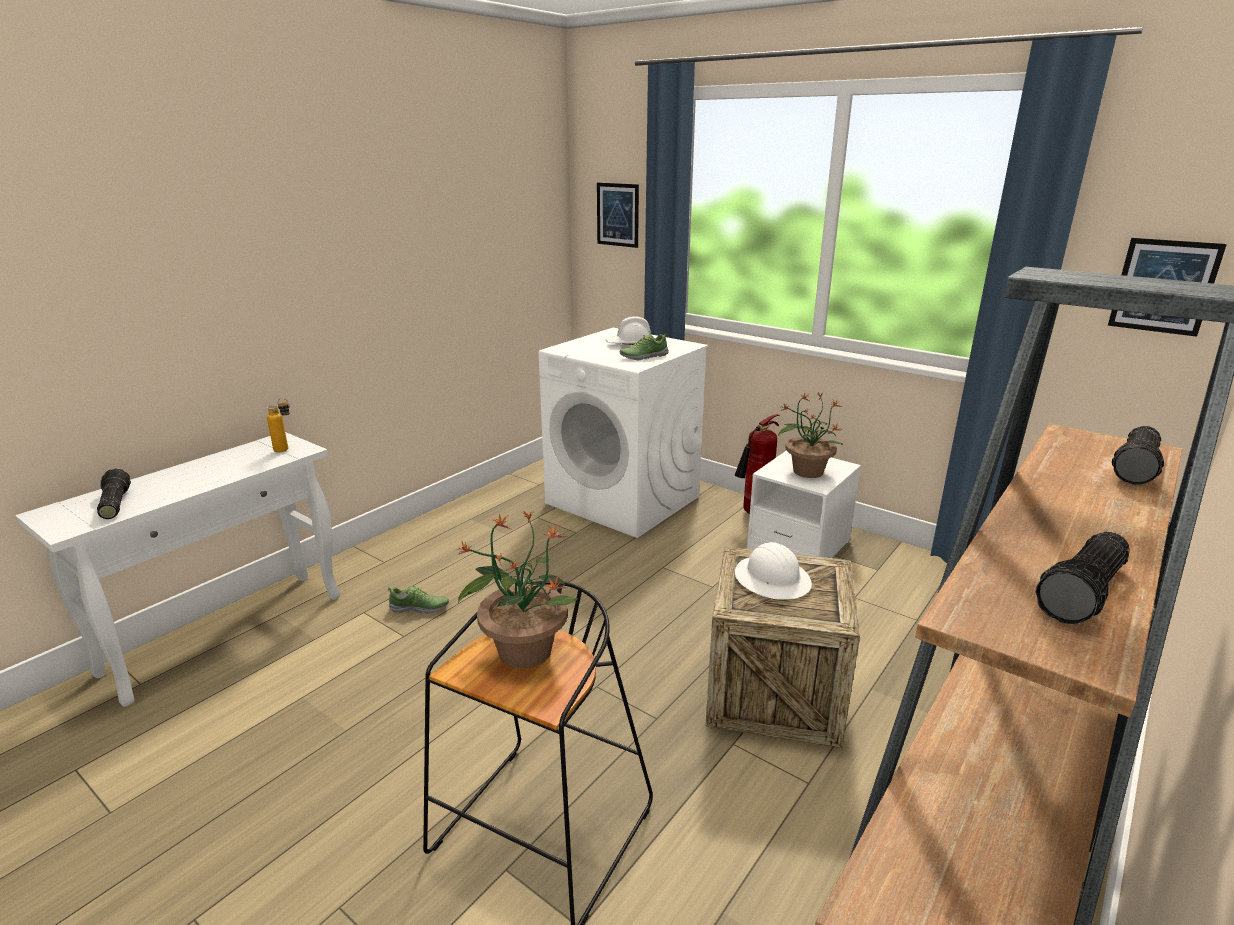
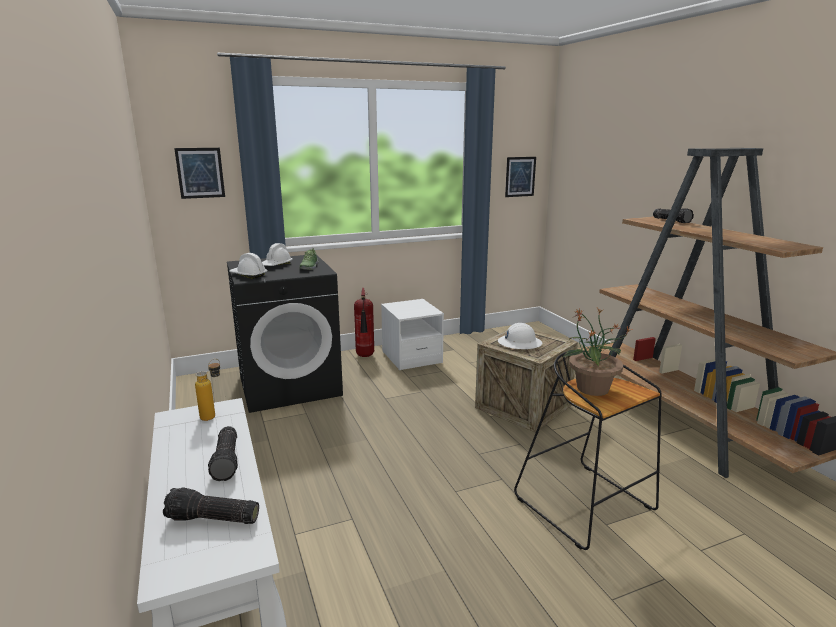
camera: 60 degrees left, 5 degrees down
(419, 608) = (323, 503): shoe -> none
(574, 346) = (248, 275): none -> white hard hat
(624, 500) = (290, 385): white washing machine -> black washing machine
(807, 471) = (414, 309): potted plant -> none
(1085, 594) = (764, 239): flashlight -> flashlight (228, 461)

